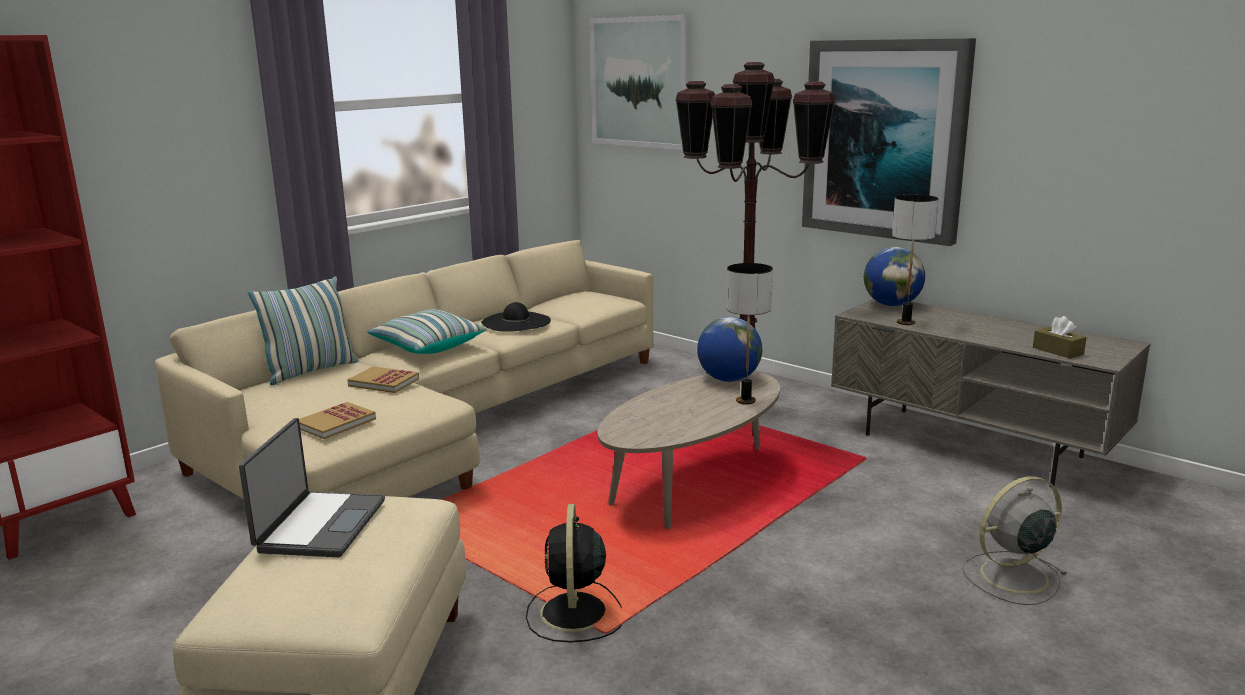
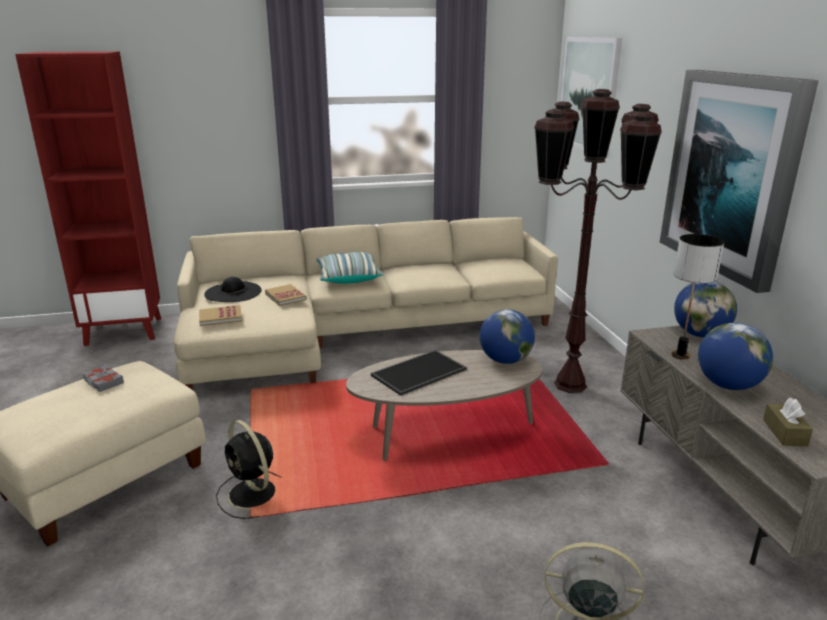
camera: 35 degrees right, 5 degrees up
(311, 371) = (266, 278): pillow -> none
(319, 525) = (103, 382): laptop -> grey book
(516, 322) = (426, 272): black hat -> black hat (233, 292)
(574, 614) = (253, 494): black fan -> black fan turned 75 degrees counterclockwise
(667, 412) = (419, 373): none -> tray
(746, 401) = (488, 383): table lamp -> none
(973, 333) = (728, 385): none -> globe

